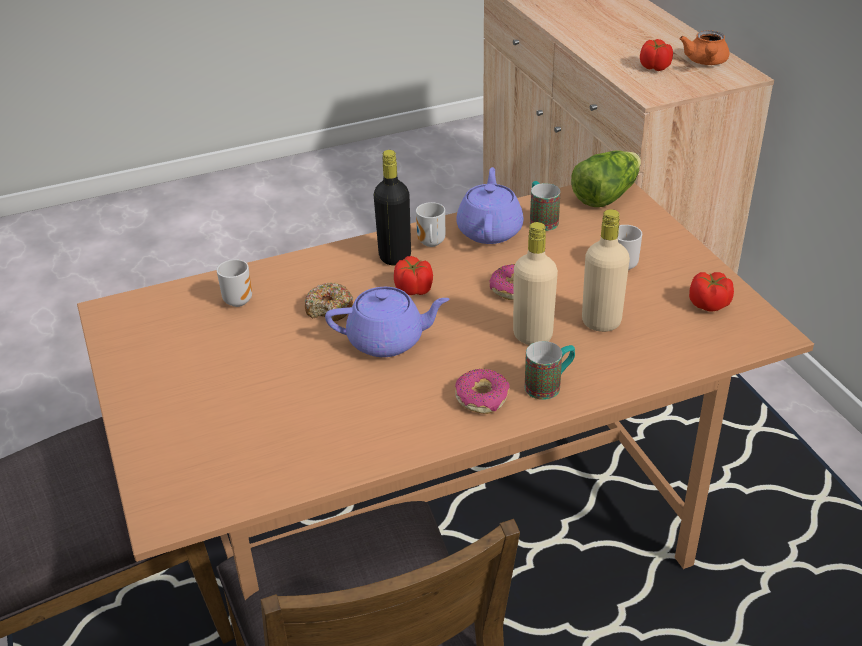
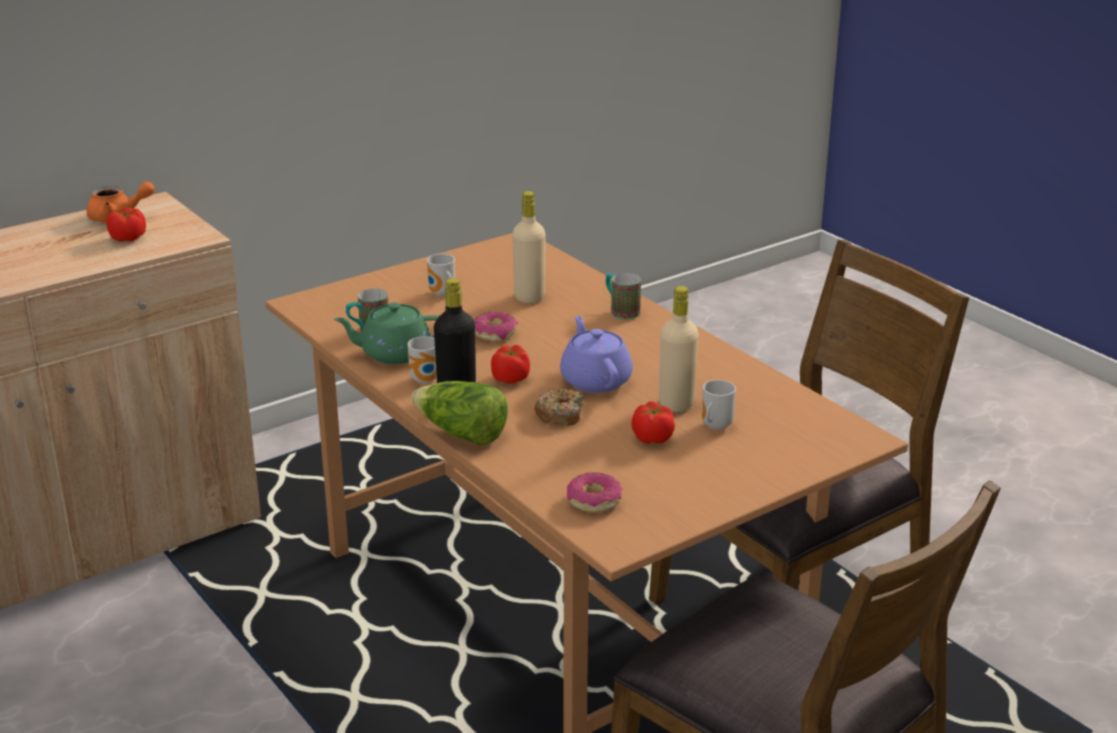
camera: 105 degrees left, 10 degrees down
(238, 300) = (565, 467): mug -> mug (714, 426)
(482, 398) = (650, 333): donut -> donut (594, 501)
(490, 230) = (394, 353): purple teapot -> green teapot
(532, 335) = (559, 321): beige bottle -> beige bottle (676, 404)
(605, 195) = (315, 305): lettuce -> lettuce (461, 434)
(709, 304) = (488, 261): tomato -> tomato (652, 438)

